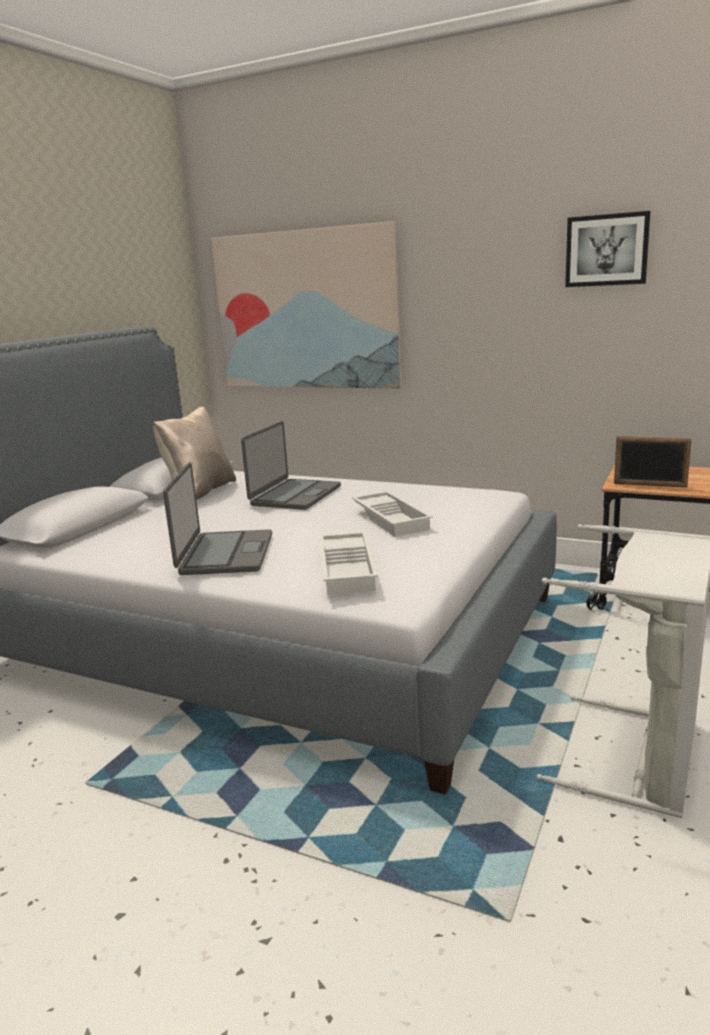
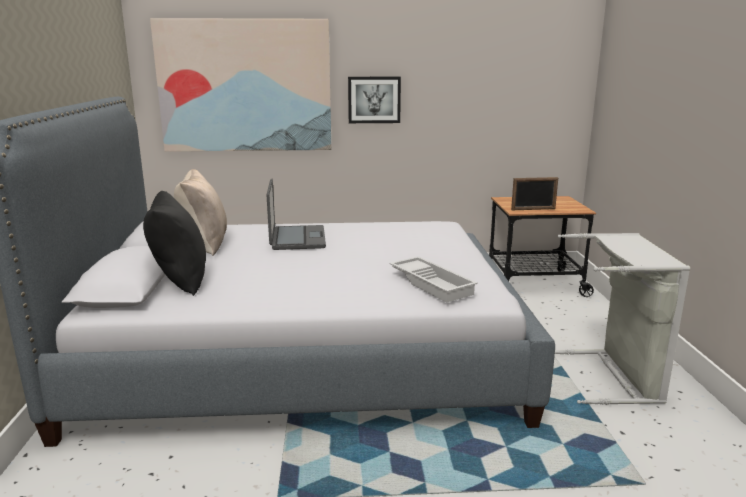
camera: 30 degrees left, 0 degrees up
(121, 527) = (180, 280): none -> black pillow
(225, 554) = (316, 287): laptop -> none
(392, 519) = (401, 247): white tray -> none
(606, 250) = (484, 52): picture -> picture (374, 99)

